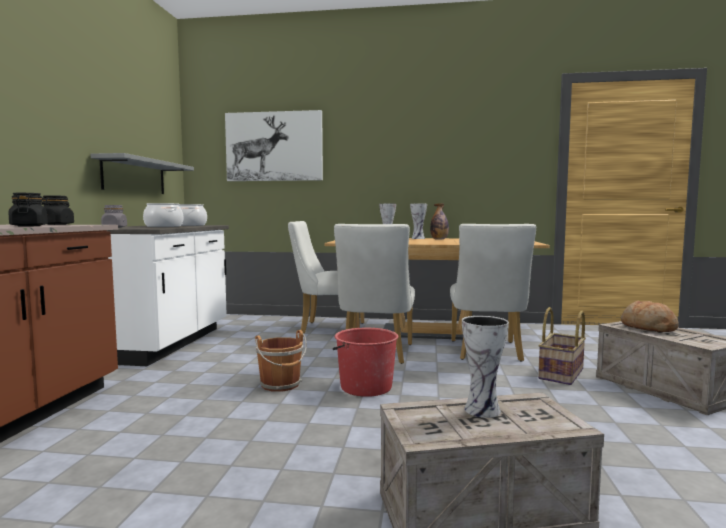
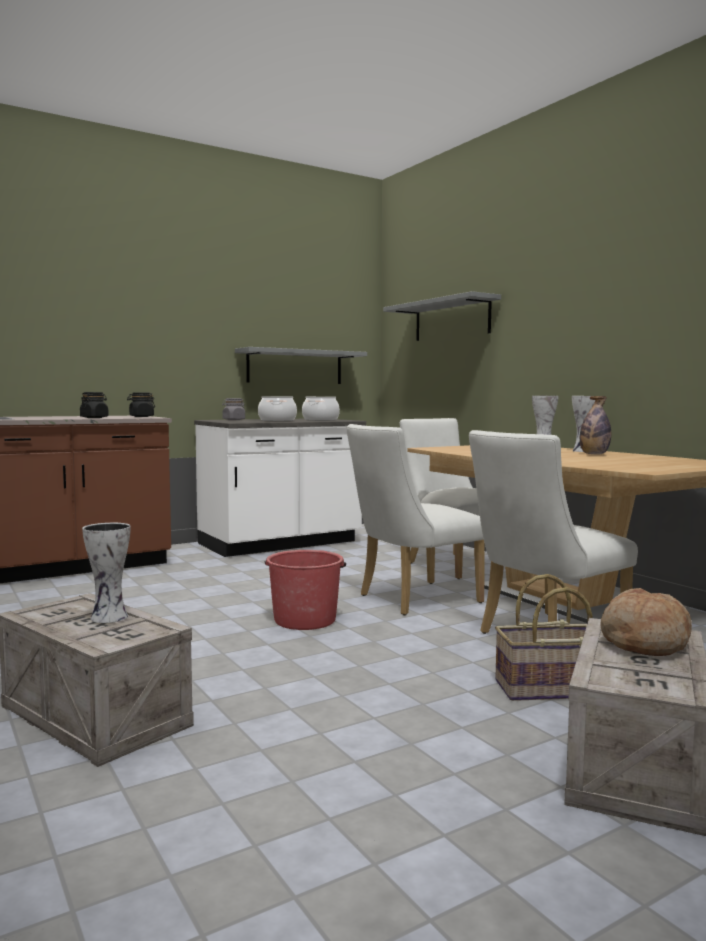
camera: 50 degrees right, 0 degrees up
(274, 146) = (451, 320): picture -> grey shelf
(281, 385) = (255, 596): brown bucket -> none

